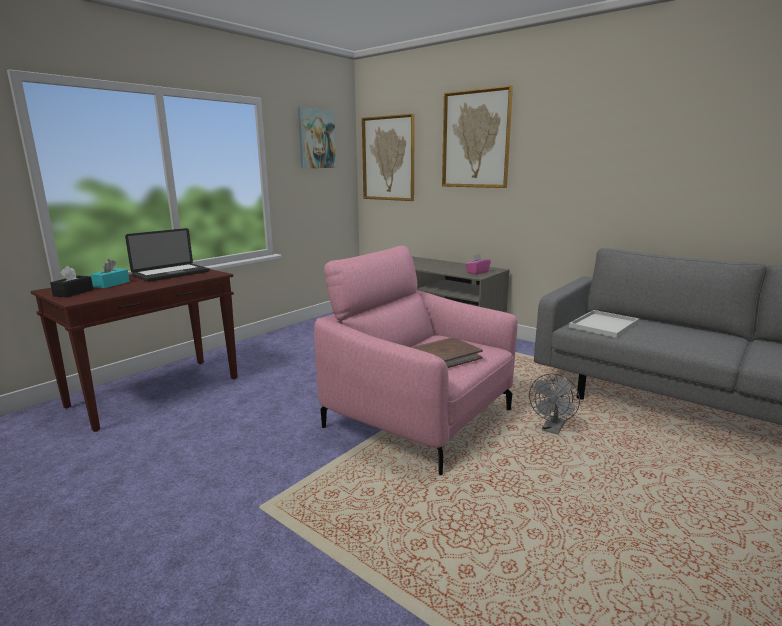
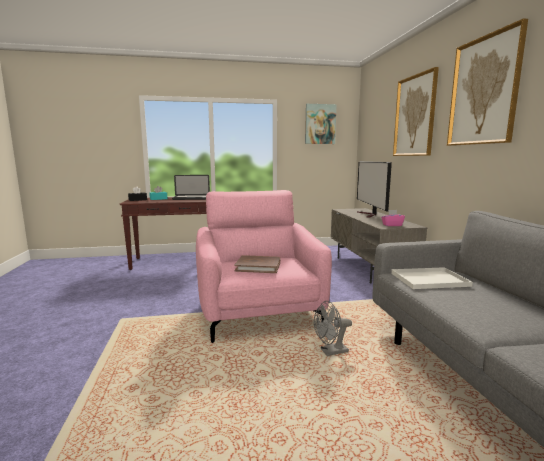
camera: 40 degrees right, 5 degrees down
(388, 158) = (370, 136): picture -> picture (483, 91)
(421, 262) = (369, 215): none -> television

